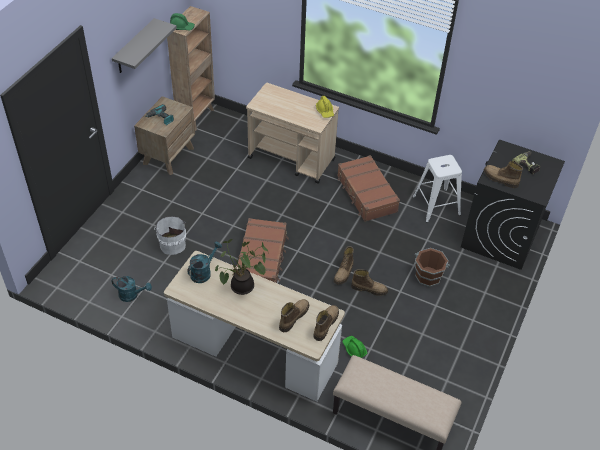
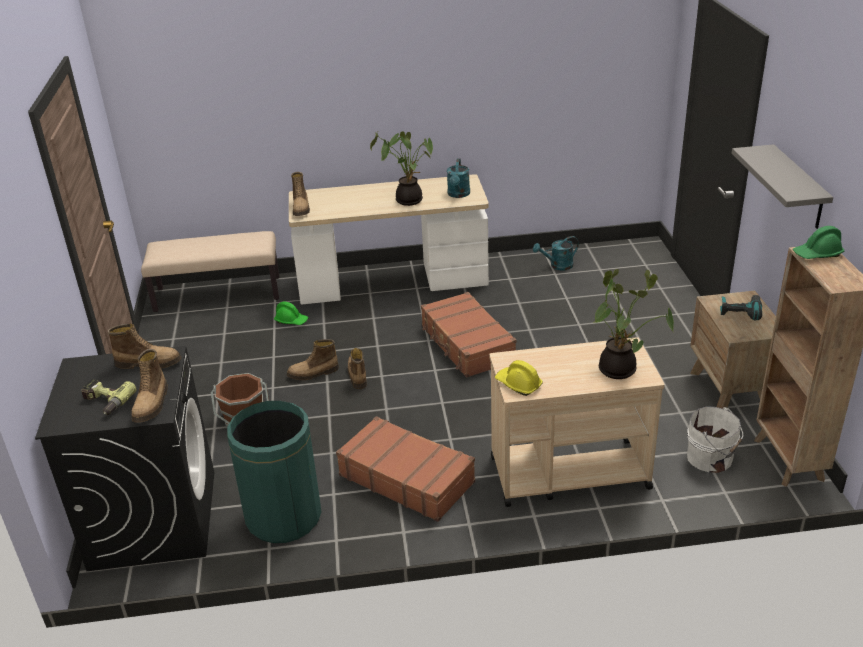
camera: 150 degrees right, 15 degrees down
(172, 244) = (581, 314): white bucket -> white bucket (711, 458)
(275, 96) = (620, 370): none -> potted plant
(293, 317) = (337, 202): boot -> boot (152, 404)
(436, 205) = (284, 517): white stool -> green trash can

